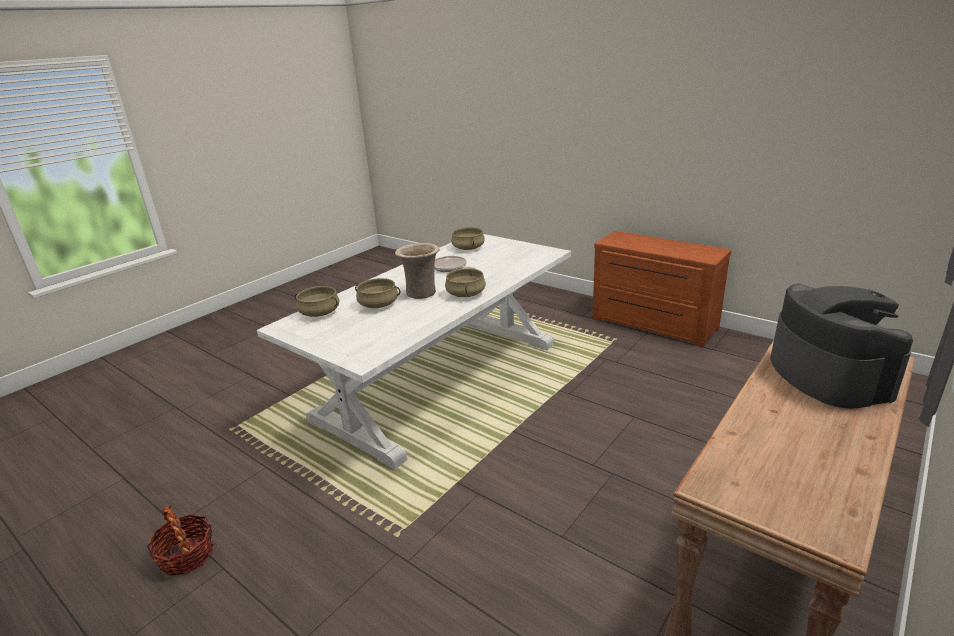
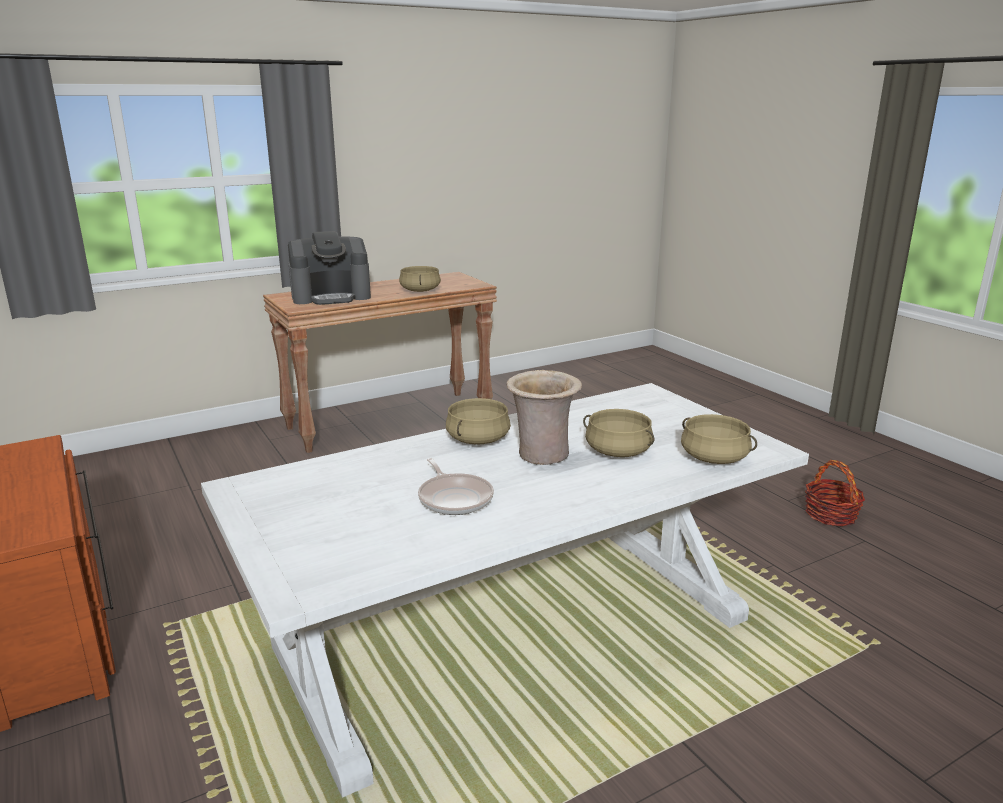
camera: 160 degrees left, 5 degrees down
(468, 248) = (364, 549): beige cooking pot -> beige cooking pot (420, 290)
(827, 374) = (331, 296): coffee machine -> coffee machine turned 120 degrees counterclockwise

